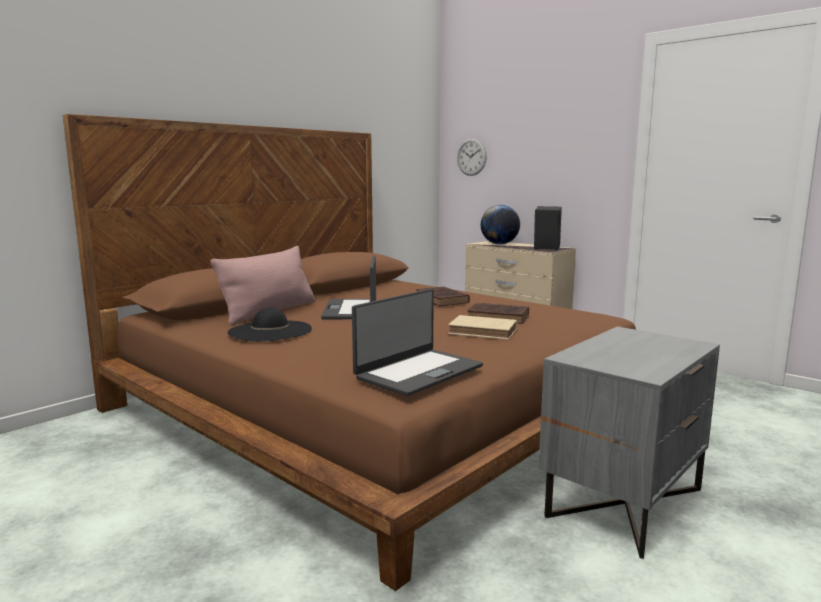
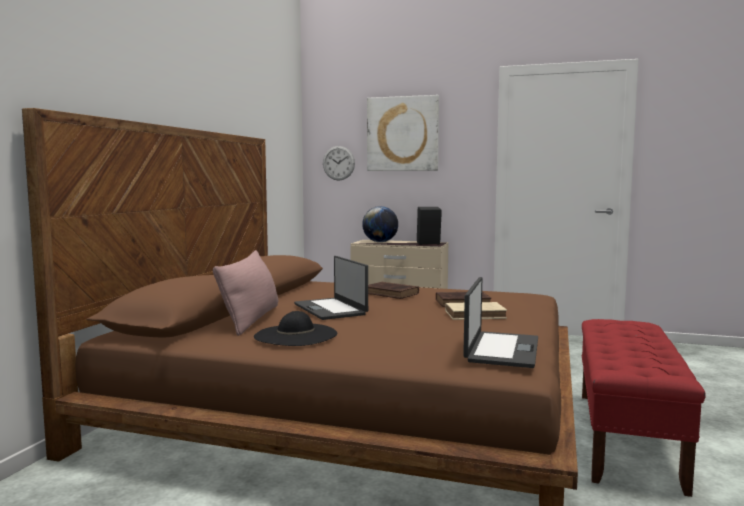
camera: 25 degrees left, 5 degrees down
(534, 123) = (402, 134): none -> picture
(623, 501) = (626, 437): grey nightstand -> red bench

